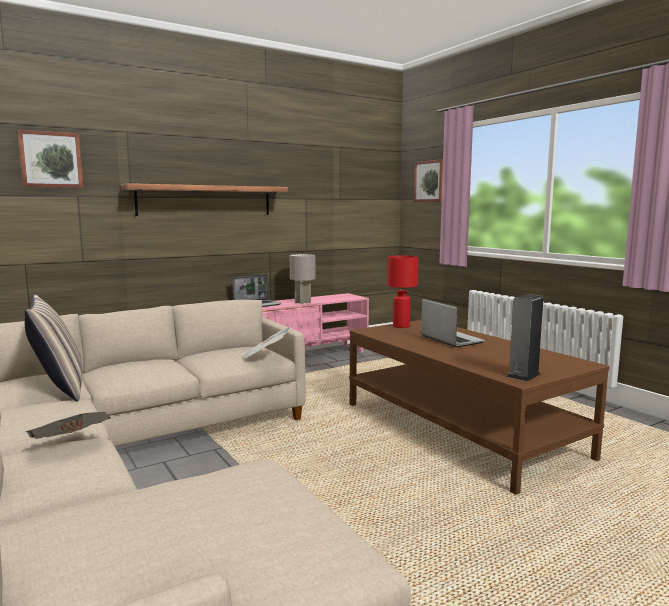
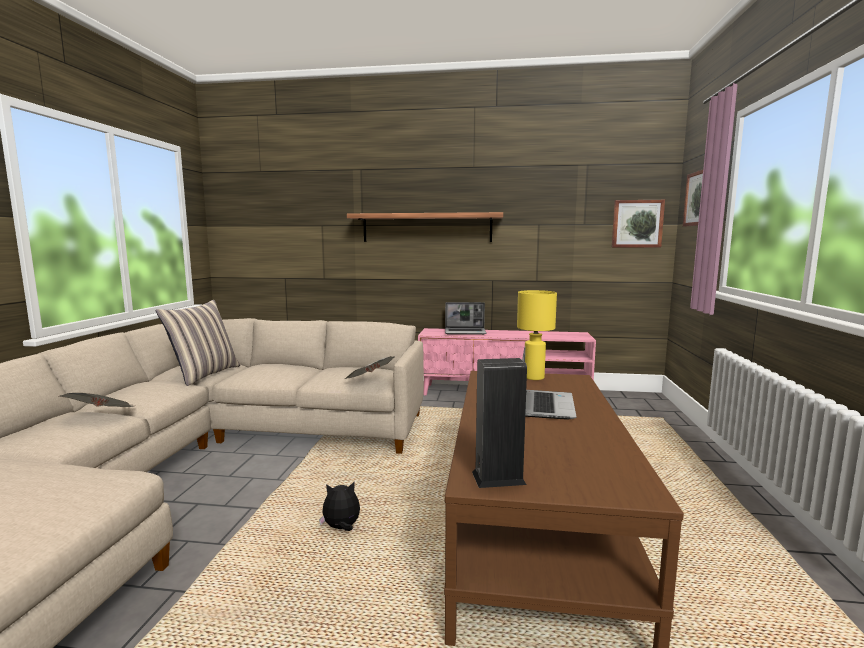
camera: 40 degrees right, 0 degrees up
(51, 160) = (303, 196): picture -> picture (637, 223)
(302, 302) = (512, 335): grey table lamp -> none
(353, 475) = (341, 528): none -> plush toy
(401, 326) = (533, 377): red table lamp -> yellow table lamp

